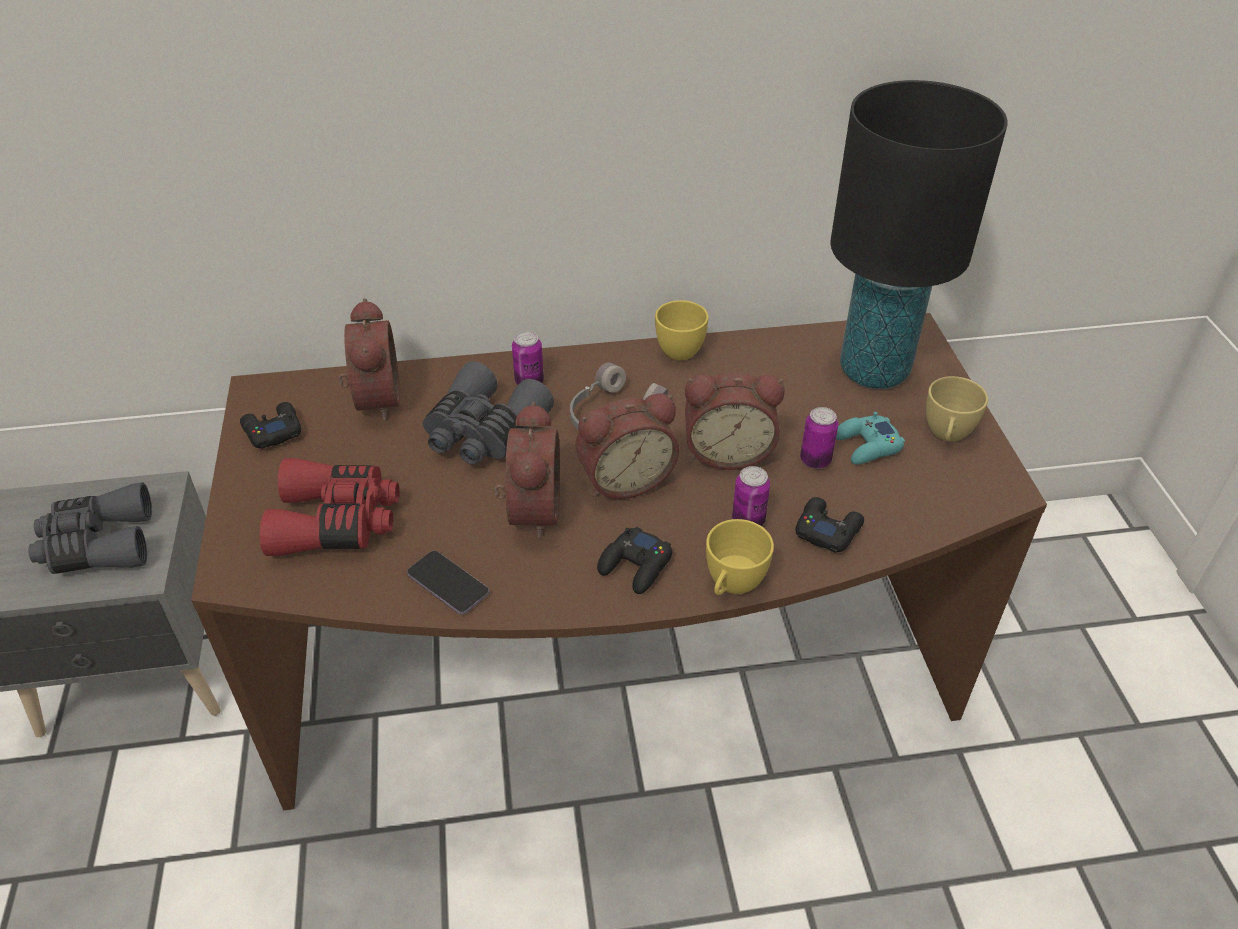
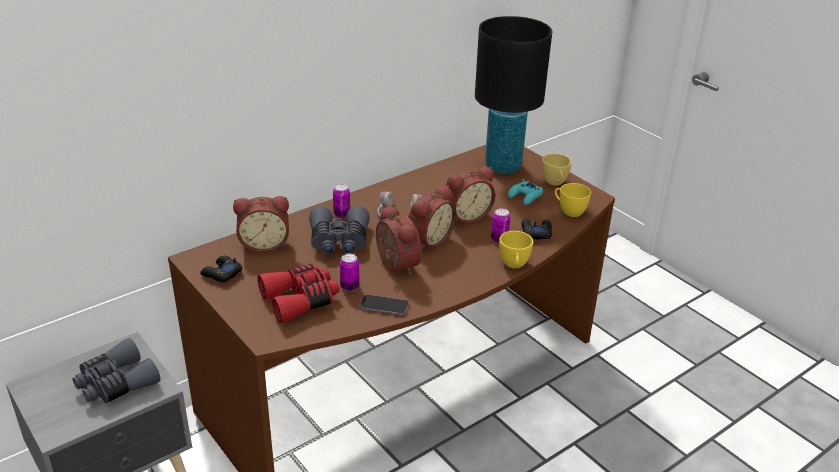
camera: 30 degrees left, 10 degrees down
(373, 399) = (264, 244): alarm clock -> alarm clock turned 120 degrees clockwise
(635, 566) = (465, 272): black game controller -> none
(677, 348) = (402, 180): yellow cup -> yellow cup (569, 211)
(815, 460) = (508, 208): can -> can (349, 287)

